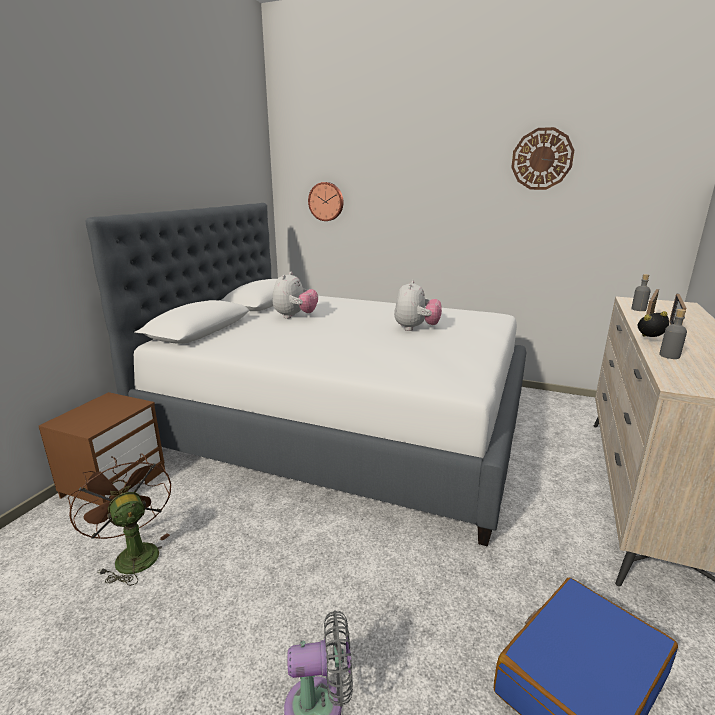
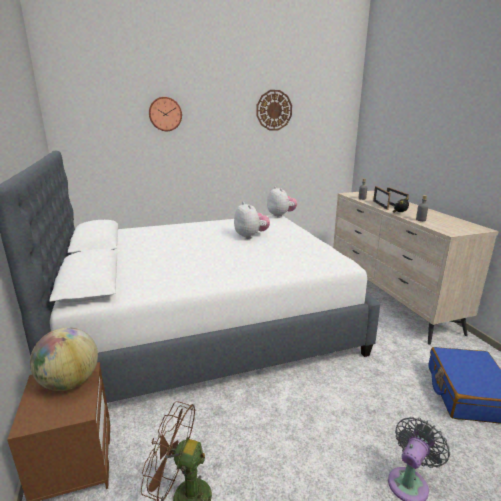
camera: 40 degrees left, 0 degrees up
(116, 407) = (70, 382): none -> globe
(295, 316) = (151, 249): plush toy -> plush toy (281, 215)
(326, 201) = (109, 145): wall clock -> wall clock (165, 114)

